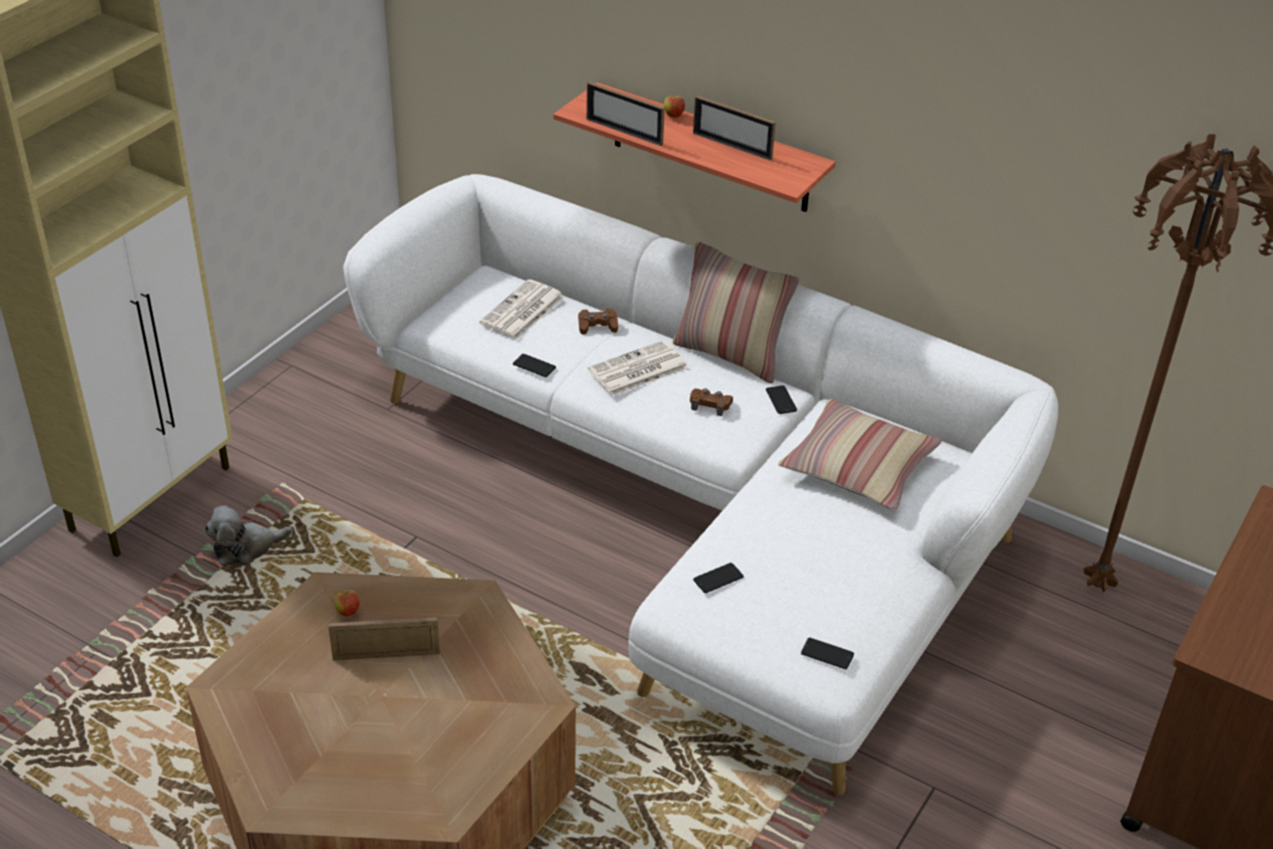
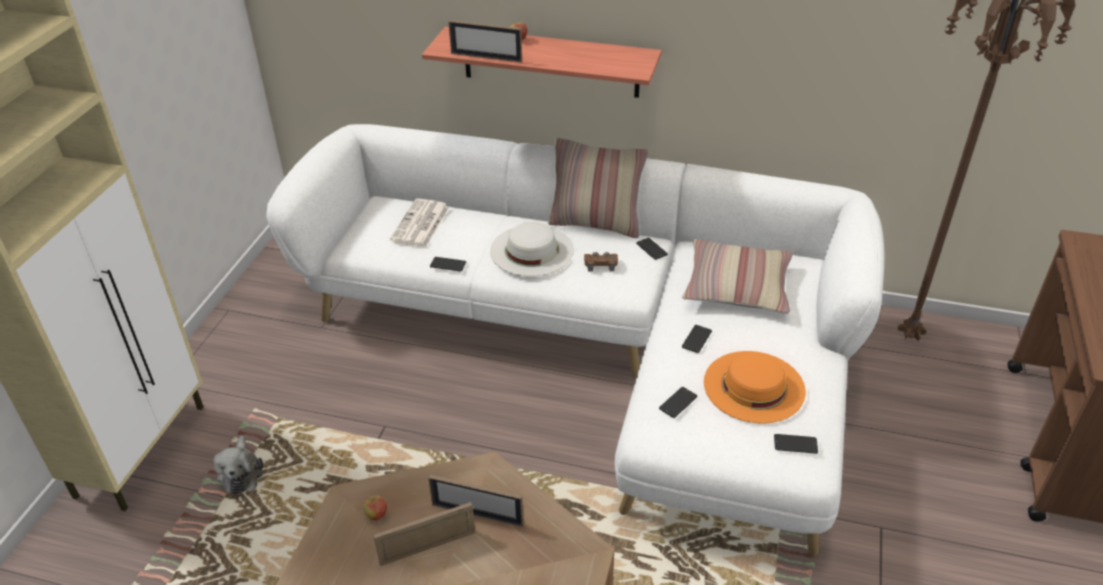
camera: 15 degrees left, 0 degrees up
(246, 548) = (241, 473): plush toy -> plush toy turned 60 degrees counterclockwise
(597, 325) = (484, 223): brown game controller -> none
(637, 370) = (531, 250): newspaper -> white hat
(732, 146) = (576, 53): picture frame -> picture frame (477, 514)
(776, 515) = (696, 339): none -> phone
(813, 581) = (754, 386): none -> orange hat

